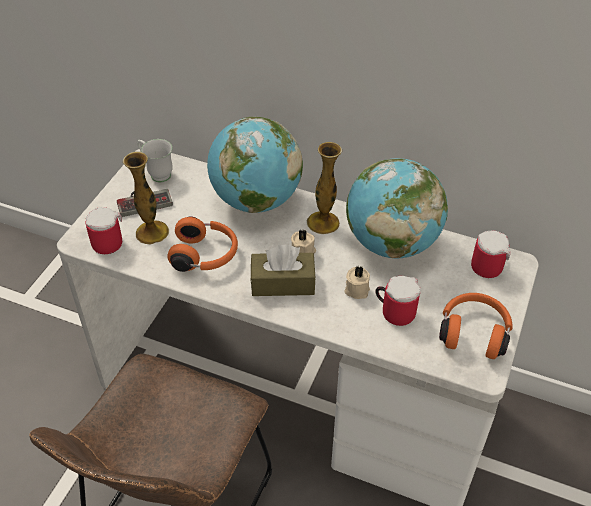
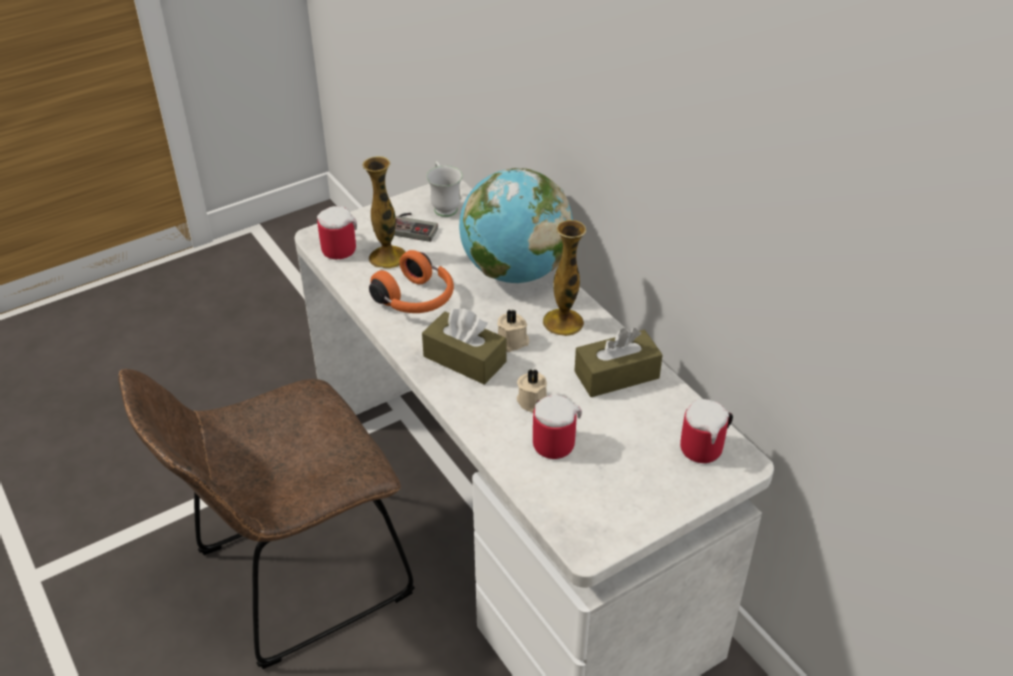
camera: 35 degrees right, 5 degrees down
(391, 243) = (616, 375): globe -> brown tissue box
(473, 332) = (616, 503): orange headphones -> none

